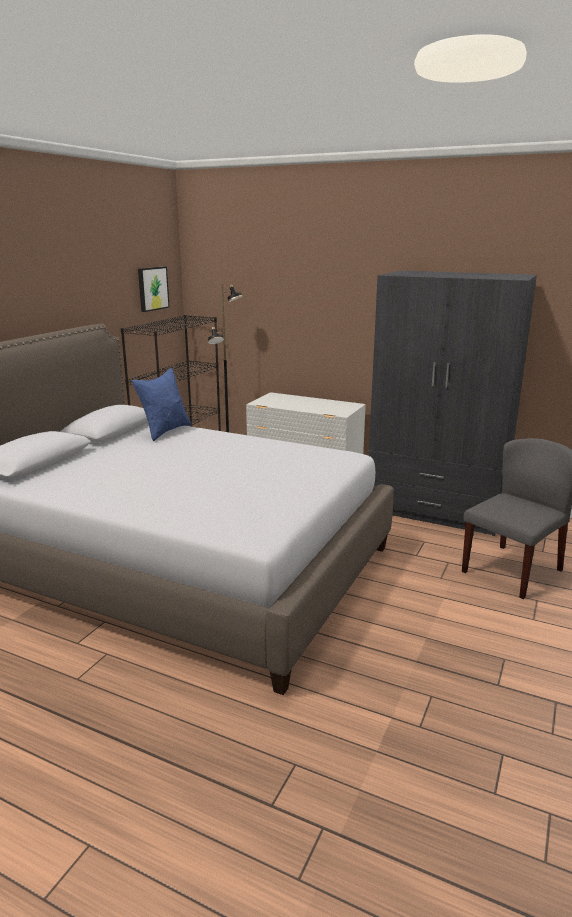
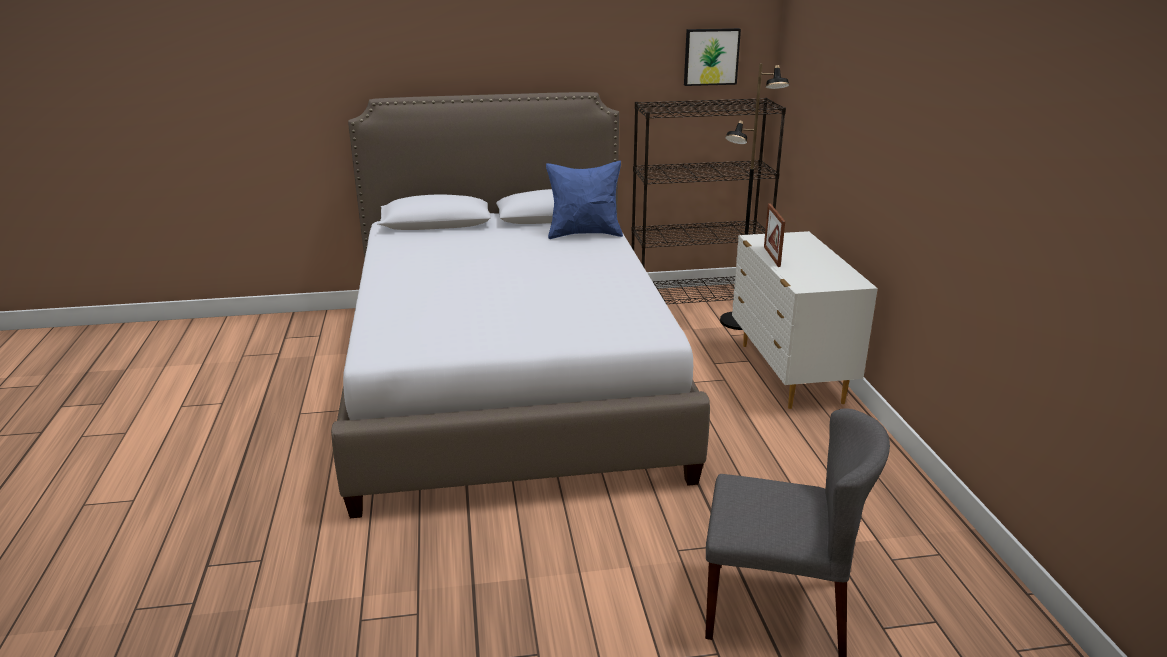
camera: 55 degrees right, 5 degrees up
(290, 407) = (771, 256): none -> picture frame
(436, 510) = (870, 491): grey wardrobe -> none

